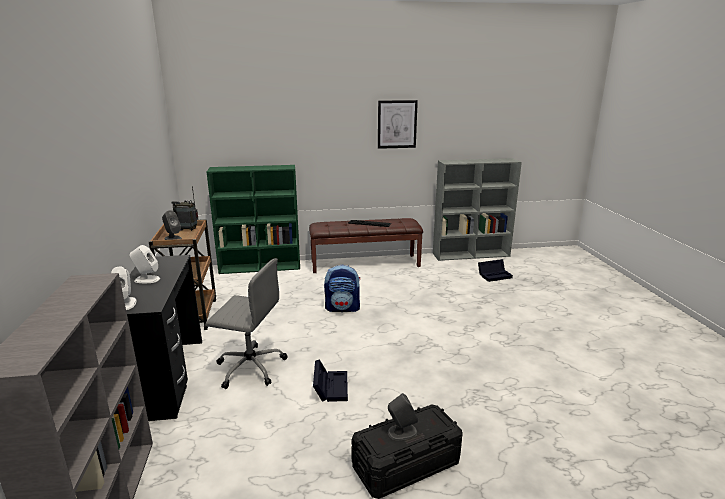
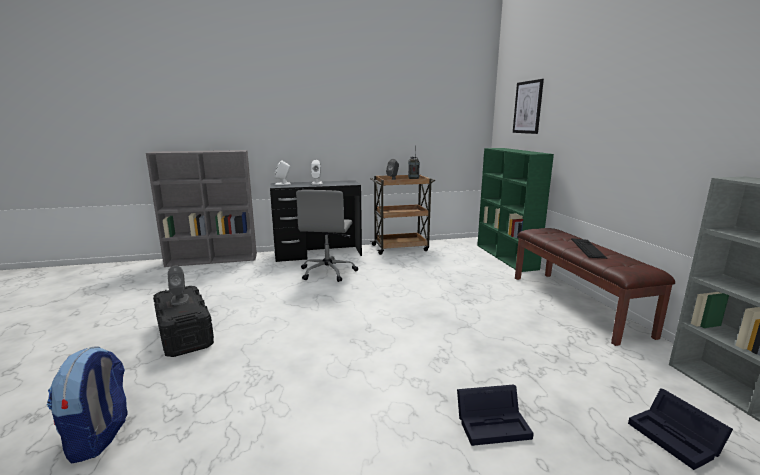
camera: 85 degrees right, 5 degrees down
(330, 387) = (296, 300): black storage box -> black storage box (494, 423)
(343, 308) = (438, 297): backpack -> backpack (100, 437)
(397, 124) = (680, 102): picture -> picture (528, 107)

